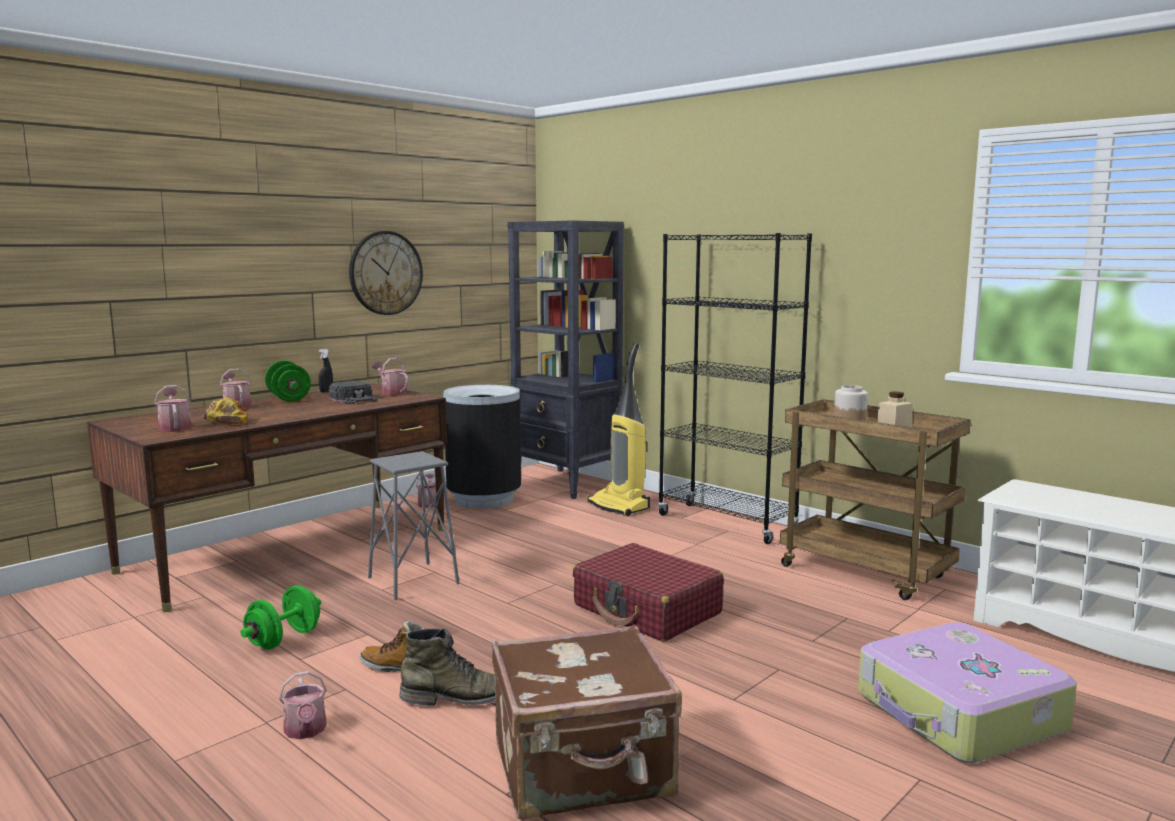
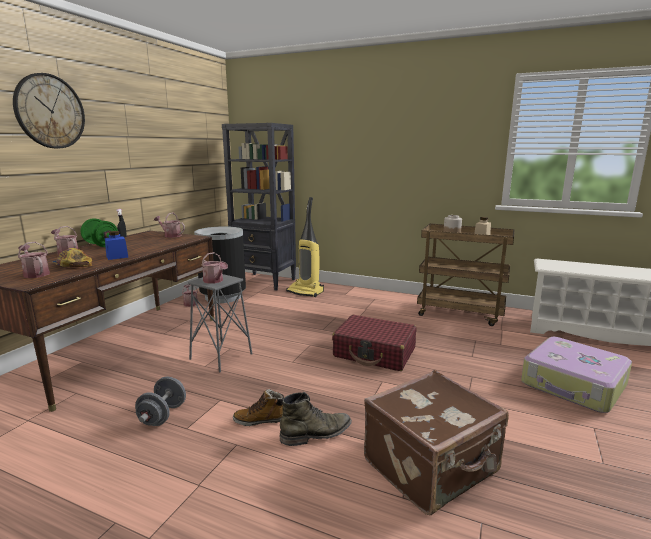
camera: 20 degrees left, 5 degrees up
(284, 639) = (163, 415): green dumbbell -> grey dumbbell
(288, 415) = (117, 257): none -> blue jar
(306, 731) = (233, 485): watering can -> watering can (214, 281)
(354, 399) = (150, 241): black cap -> none
(385, 273) = (149, 156): wall clock -> wall clock (50, 111)
(726, 523) = (370, 295): black bookcase -> none

